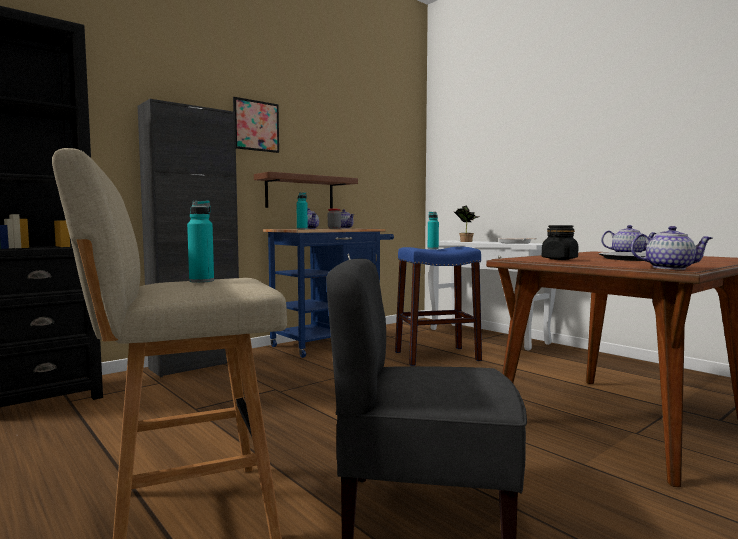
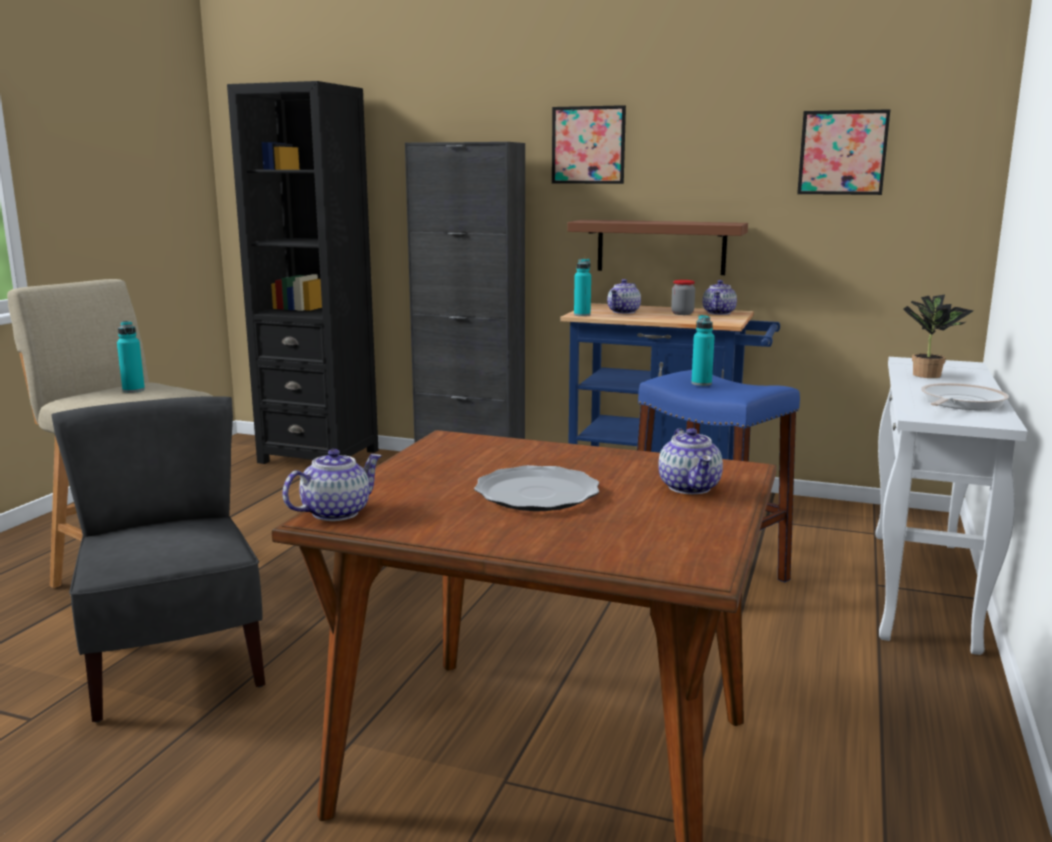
camera: 60 degrees right, 10 degrees up
(375, 147) = (842, 152): none -> picture
(559, 259) = (470, 457): black jar -> none
(669, 268) = (336, 512): teapot -> teapot turned 120 degrees counterclockwise

